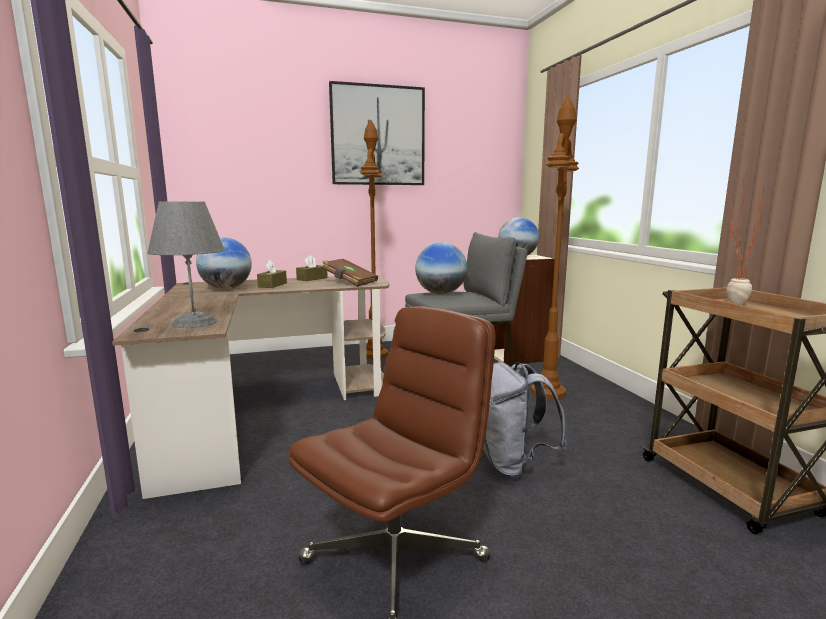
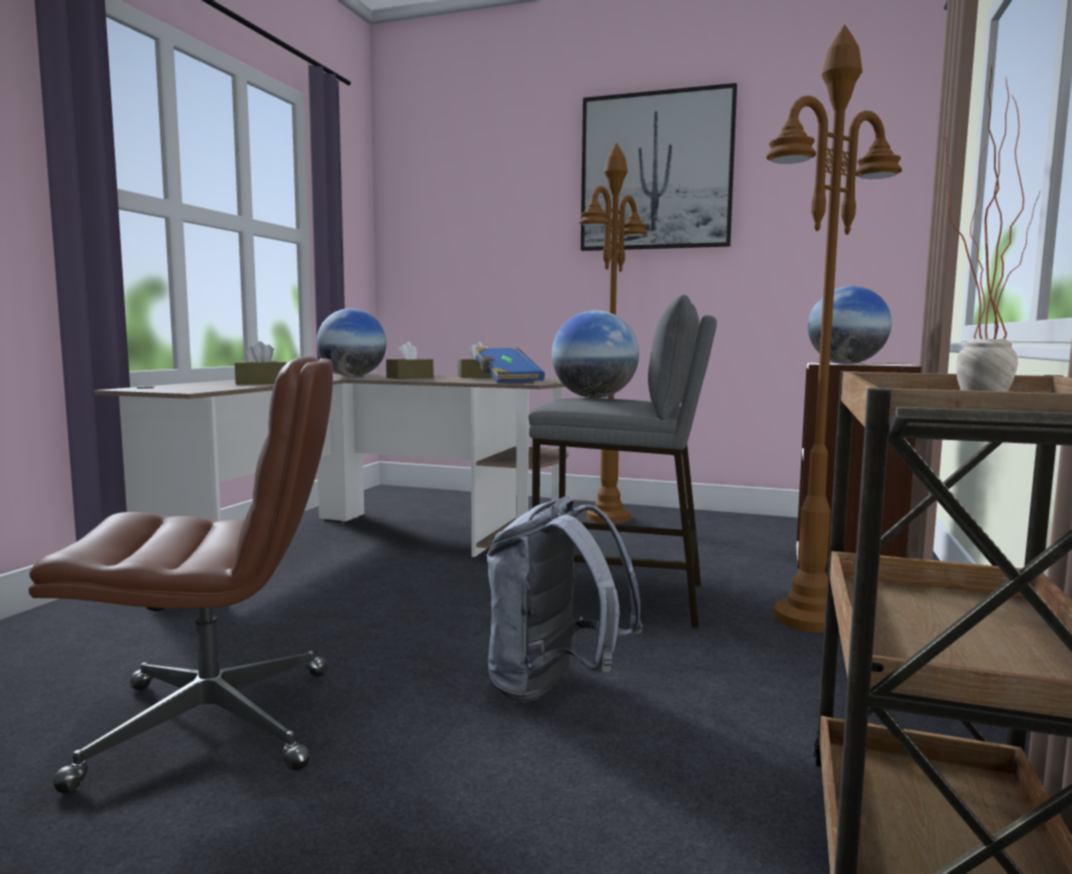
camera: 35 degrees right, 5 degrees down
(195, 322) = (204, 387): grey table lamp -> none
(206, 308) = (261, 383): none -> brown tissue box
(349, 282) = (506, 380): brown book -> blue book

